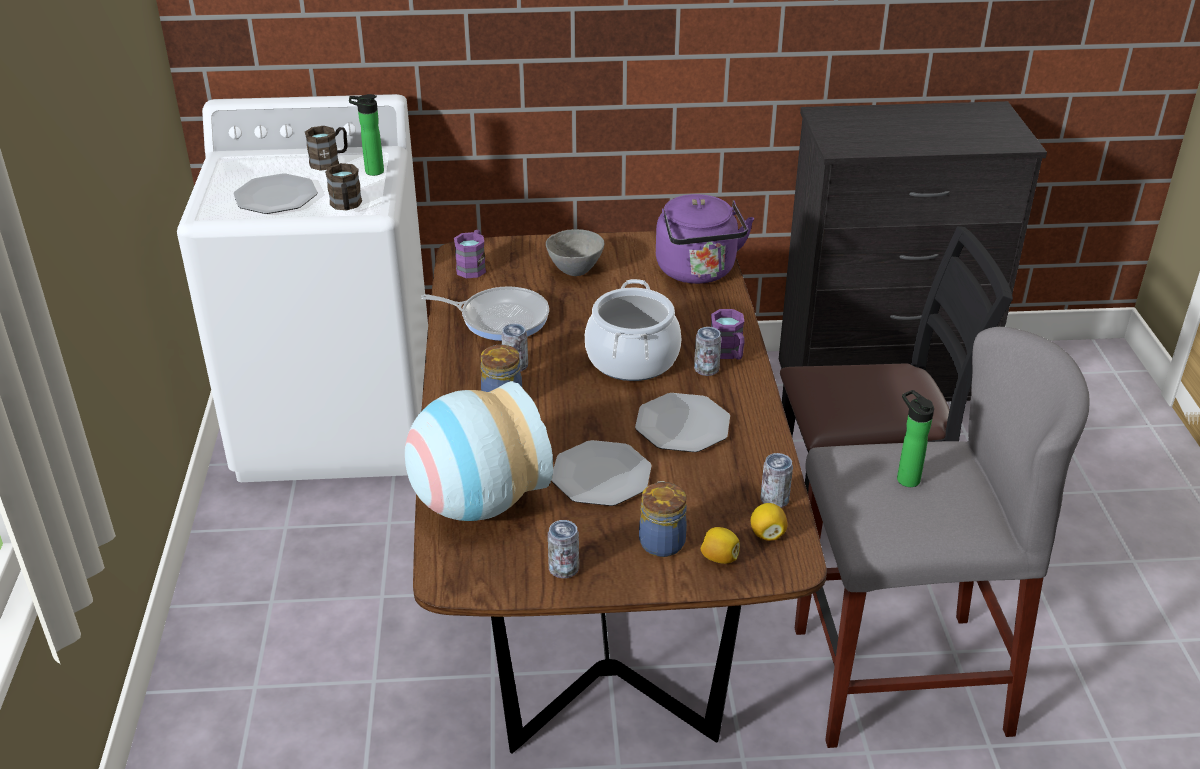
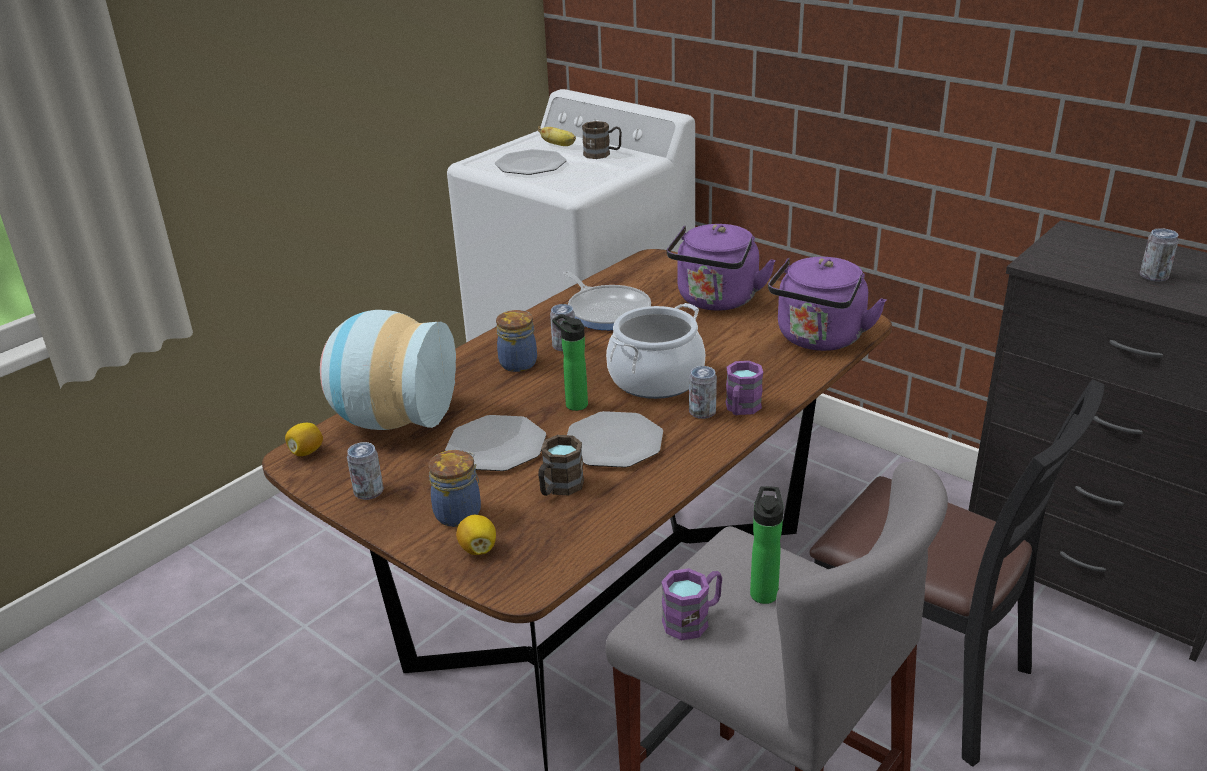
camera: 45 degrees right, 5 degrees down
(267, 165) = (559, 145): none -> banana
(346, 206) = (562, 183): brown mug -> brown mug (559, 488)
(371, 171) = (617, 168): bottle -> bottle (573, 404)
(473, 266) = (646, 270): purple mug -> purple mug (693, 619)
(575, 271) = (716, 301): grey bowl -> purple kettle
(767, 534) = (542, 554): lemon -> lemon (306, 452)
(774, 500) = (591, 533): can -> can (1154, 276)

